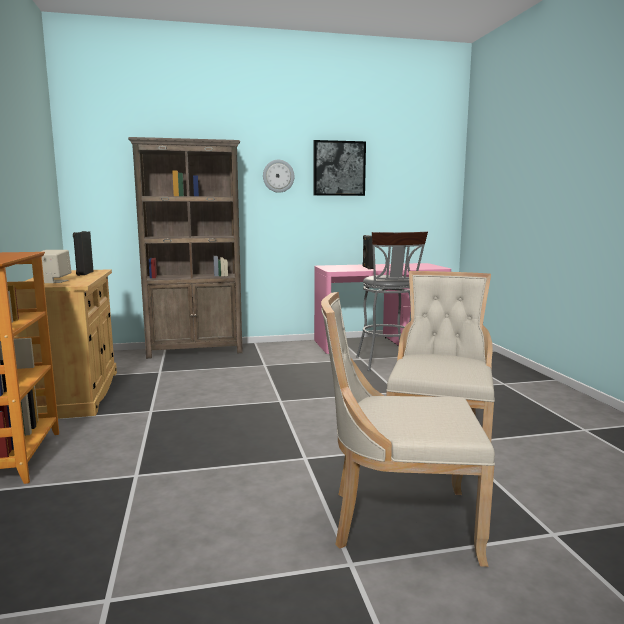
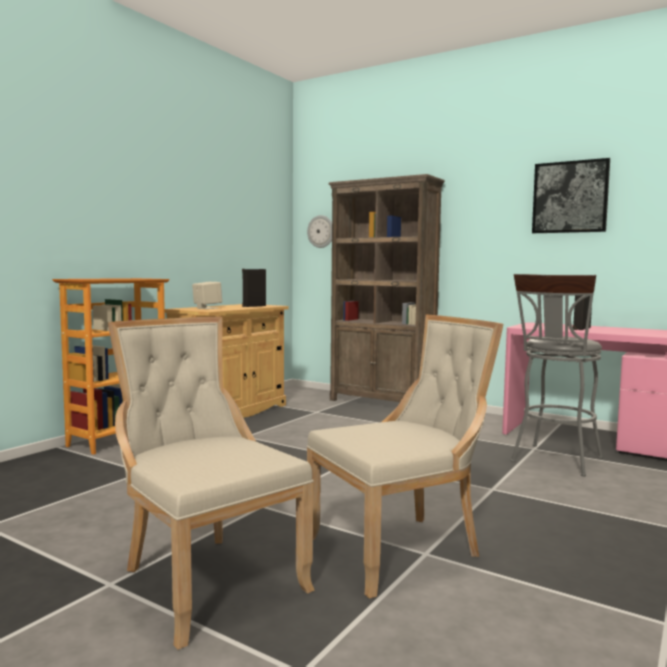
camera: 45 degrees right, 5 degrees down
(278, 176) = (490, 211): wall clock -> wall clock (321, 231)

